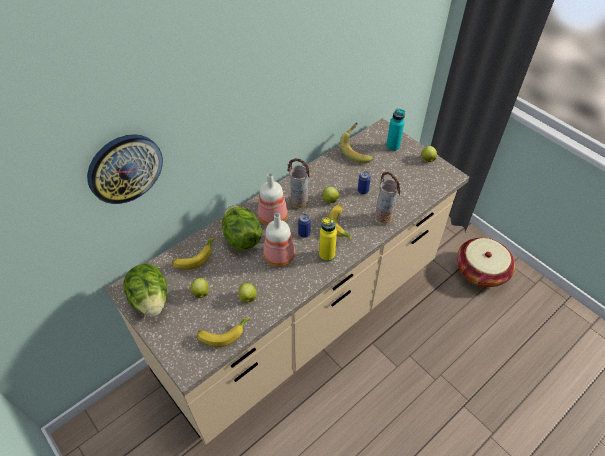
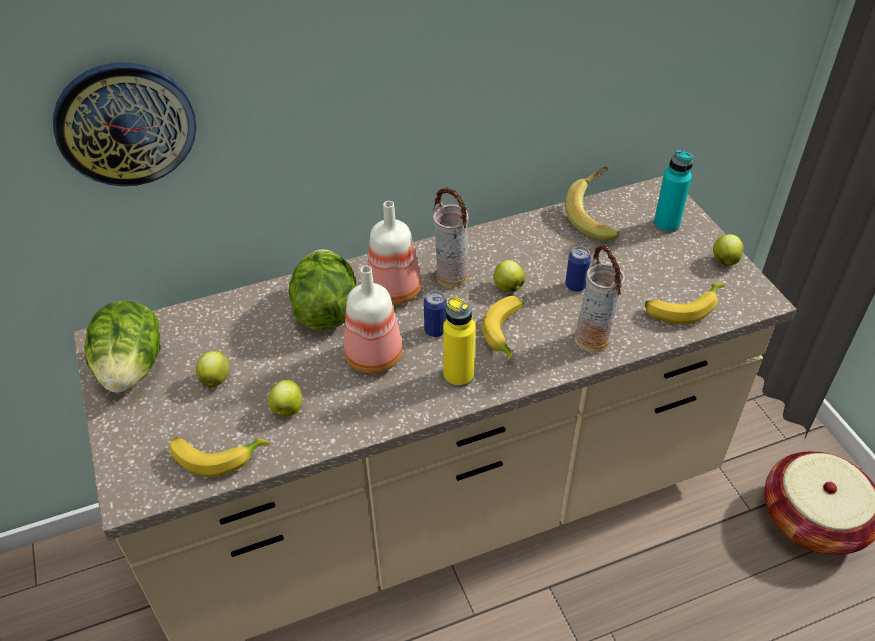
camera: 20 degrees right, 5 degrees down
(194, 257) = (234, 321): banana -> banana (682, 307)

